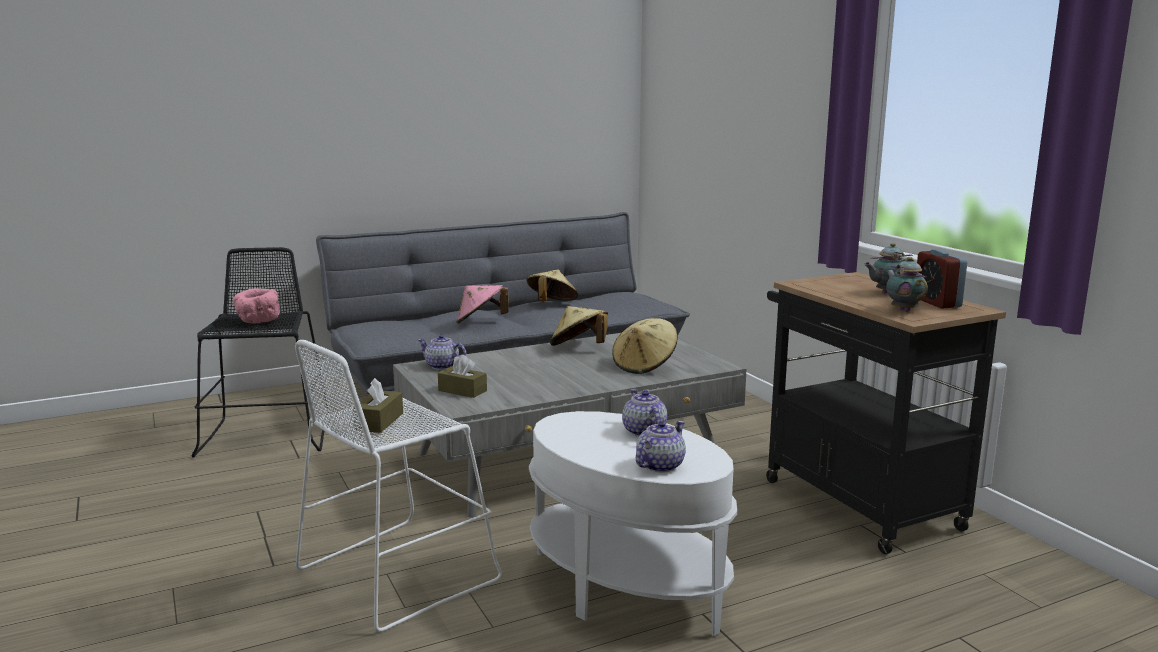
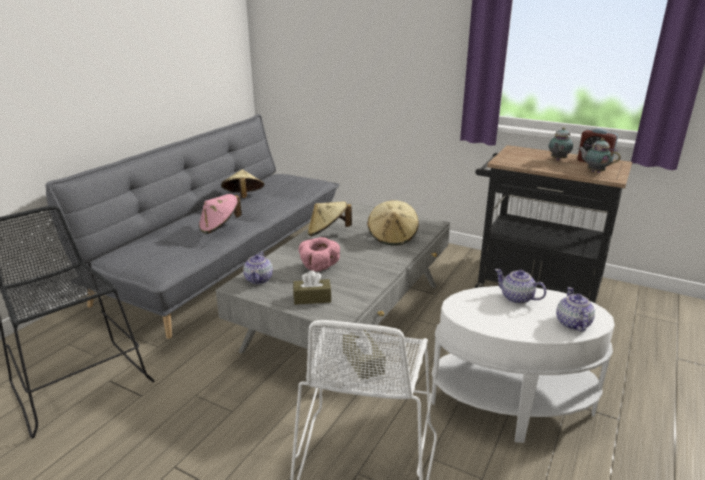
camera: 35 degrees left, 10 degrees up
(258, 321) = (58, 286): pink bowl -> pink bowl (319, 267)
(442, 366) = (259, 279): teapot -> teapot turned 75 degrees counterclockwise

